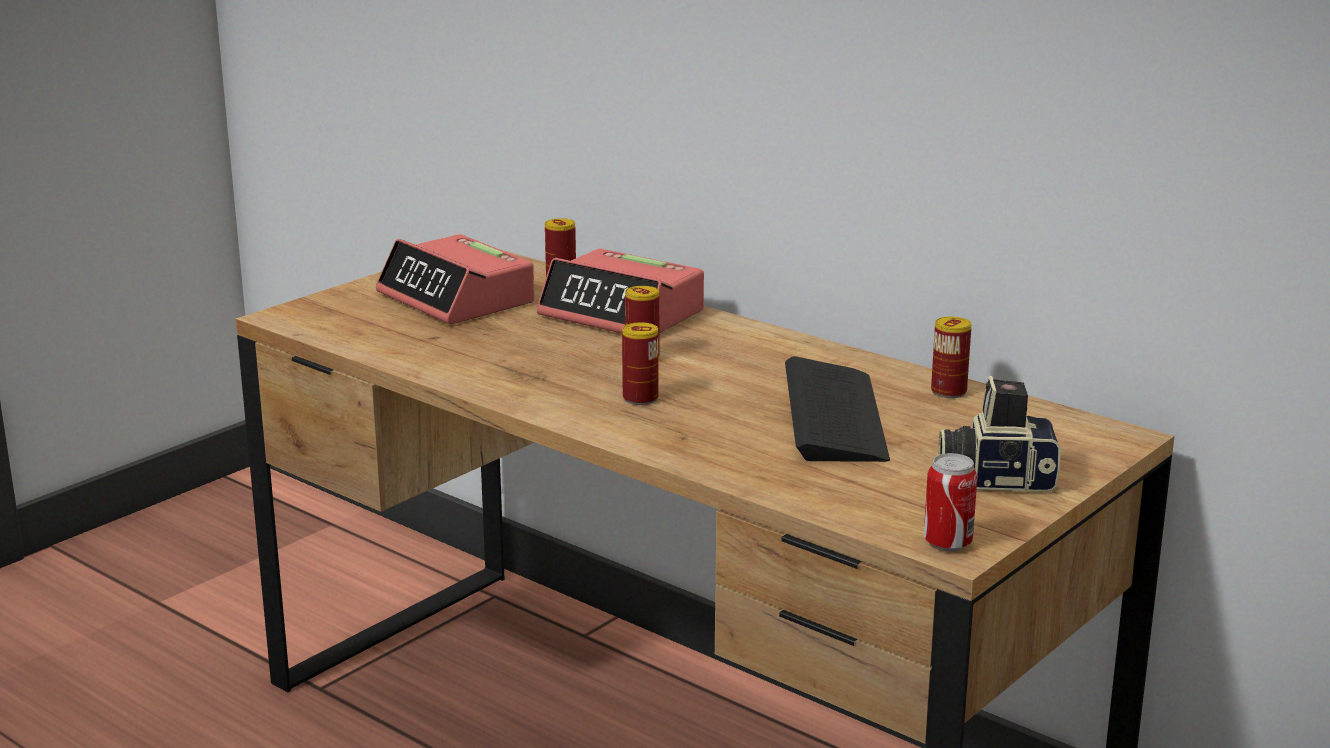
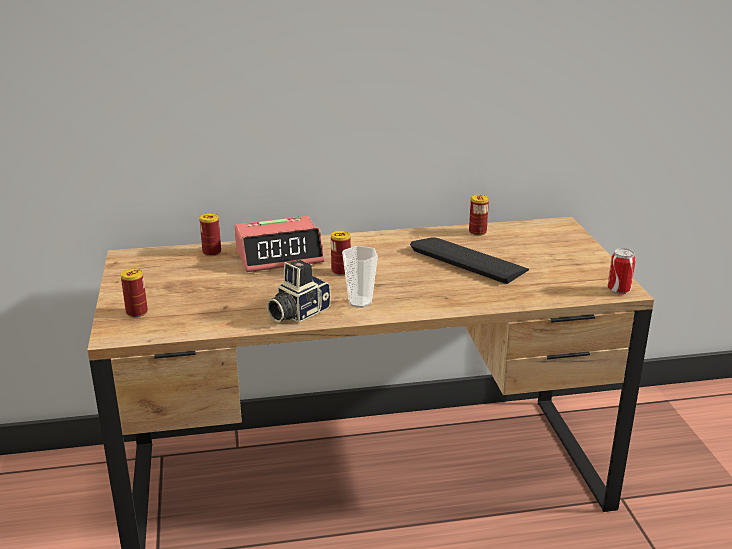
camera: 50 degrees left, 5 degrees up
(456, 299) = (183, 283): alarm clock -> none
(573, 395) = (360, 302): none -> cup
(640, 398) = (388, 289): can -> can (137, 312)
(996, 478) = (571, 258): camera -> camera (297, 312)

